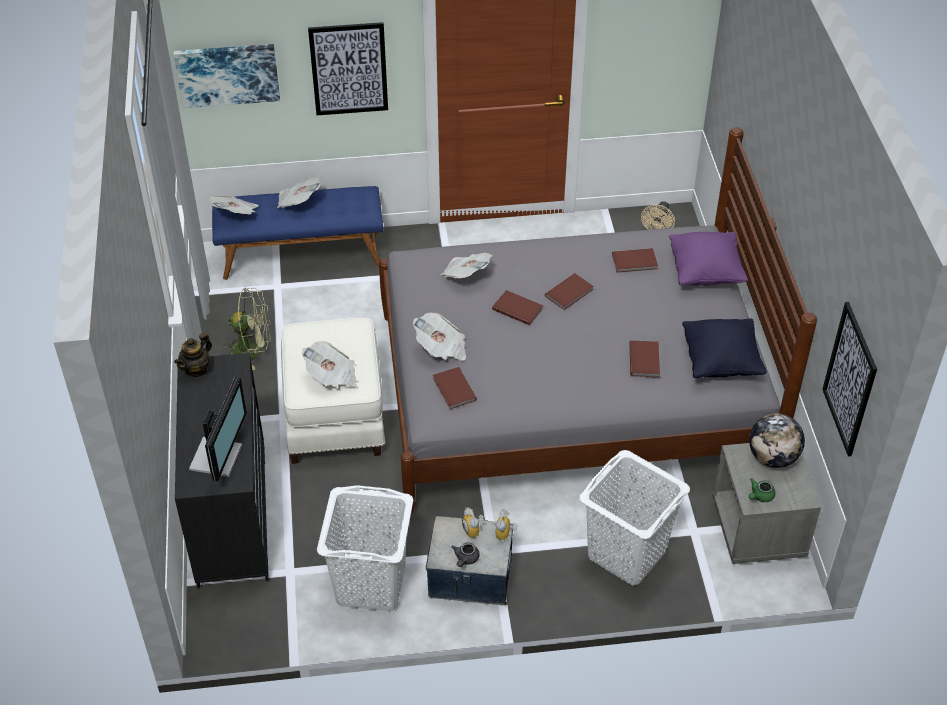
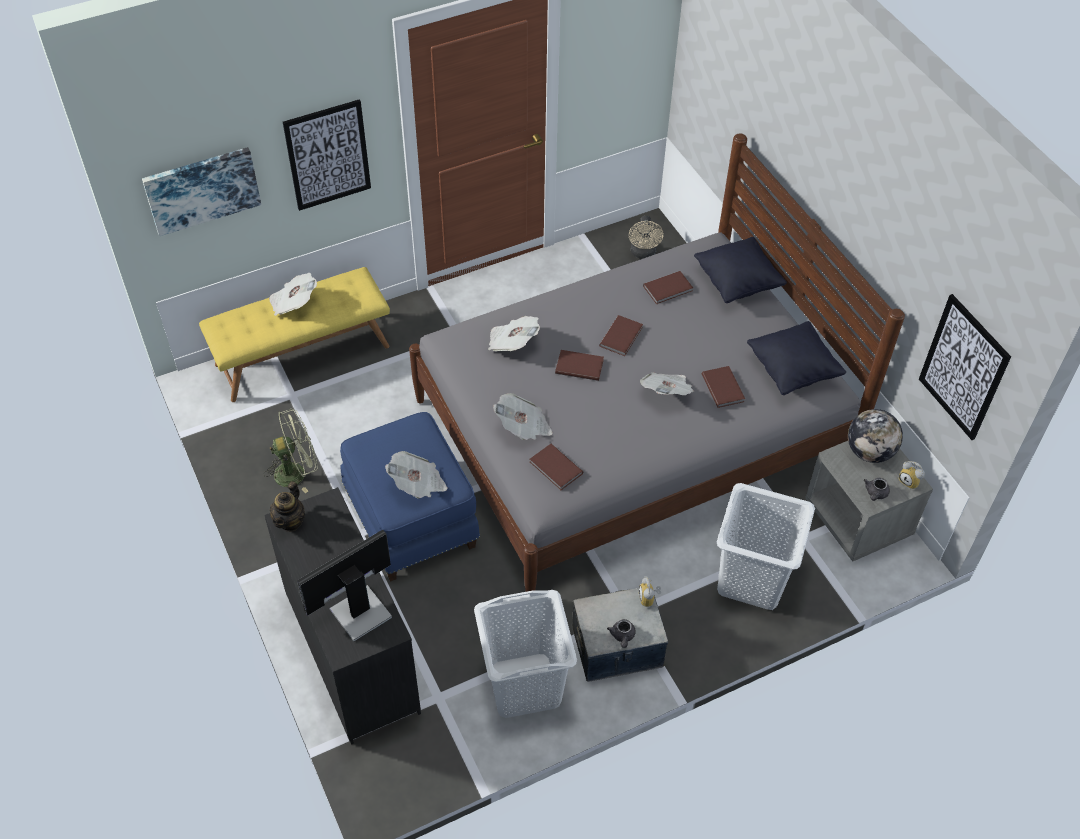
camera: 20 degrees left, 5 degrees up
(218, 457) = (358, 612): monitor -> monitor turned 120 degrees counterclockwise
(236, 214) = (233, 332): newspaper -> newspaper (667, 393)
(301, 254) = (302, 354): blue bench -> yellow bench
(335, 416) = (412, 518): white ottoman -> blue ottoman
(474, 530) = (617, 604): alarm clock -> alarm clock (910, 481)
(705, 272) = (737, 283): purple pillow -> black pillow
(760, 496) = (875, 494): green teapot -> grey teapot

